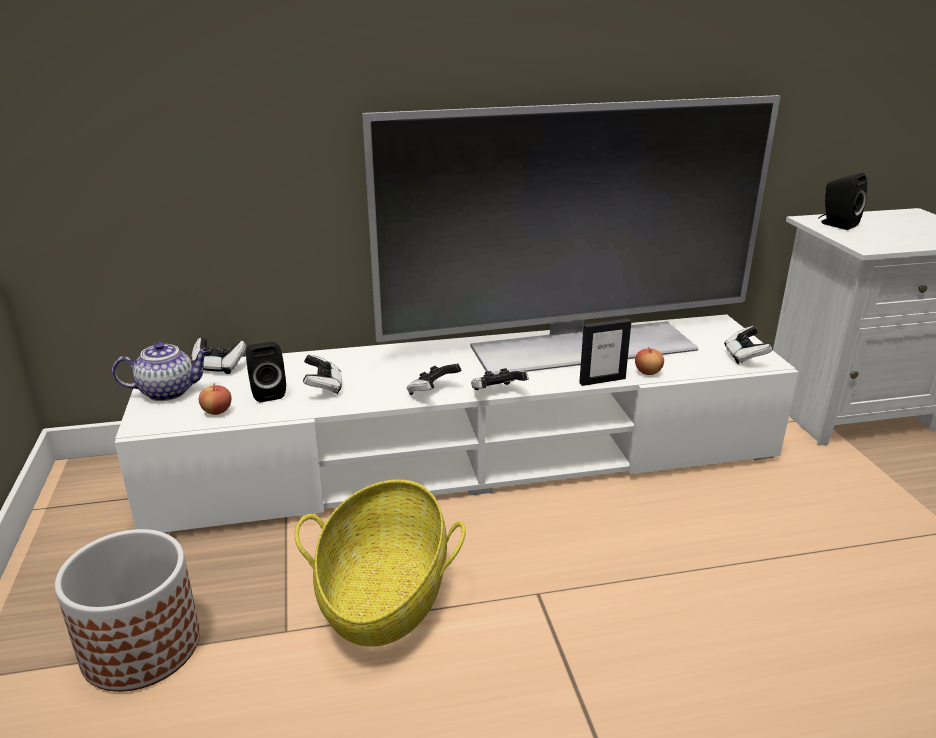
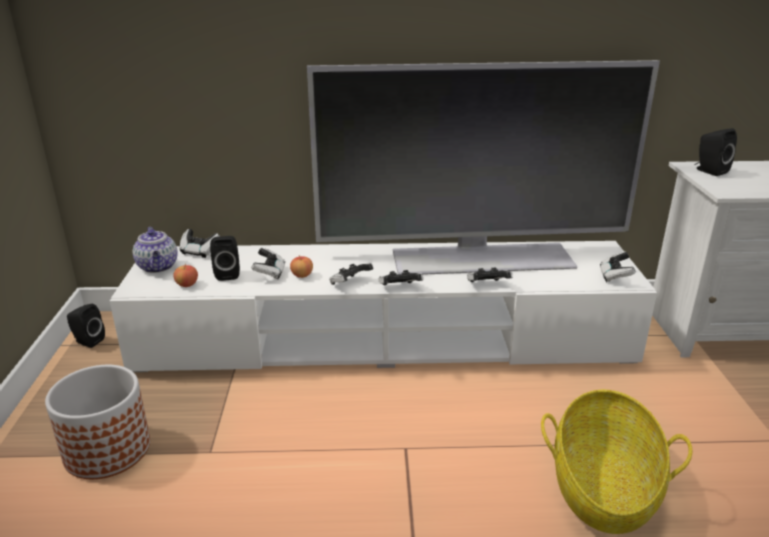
camera: 10 degrees right, 0 degrees up
(70, 500) = (87, 341): none -> black speaker
(169, 391) = (158, 267): teapot -> teapot turned 75 degrees clockwise
(384, 593) = (289, 434): basket -> basket (603, 487)
(602, 380) = (487, 286): picture frame -> game controller
(648, 372) = (527, 282): apple -> apple (302, 275)

